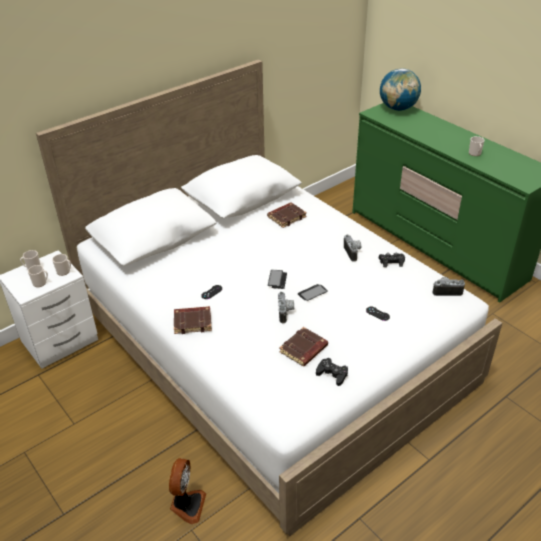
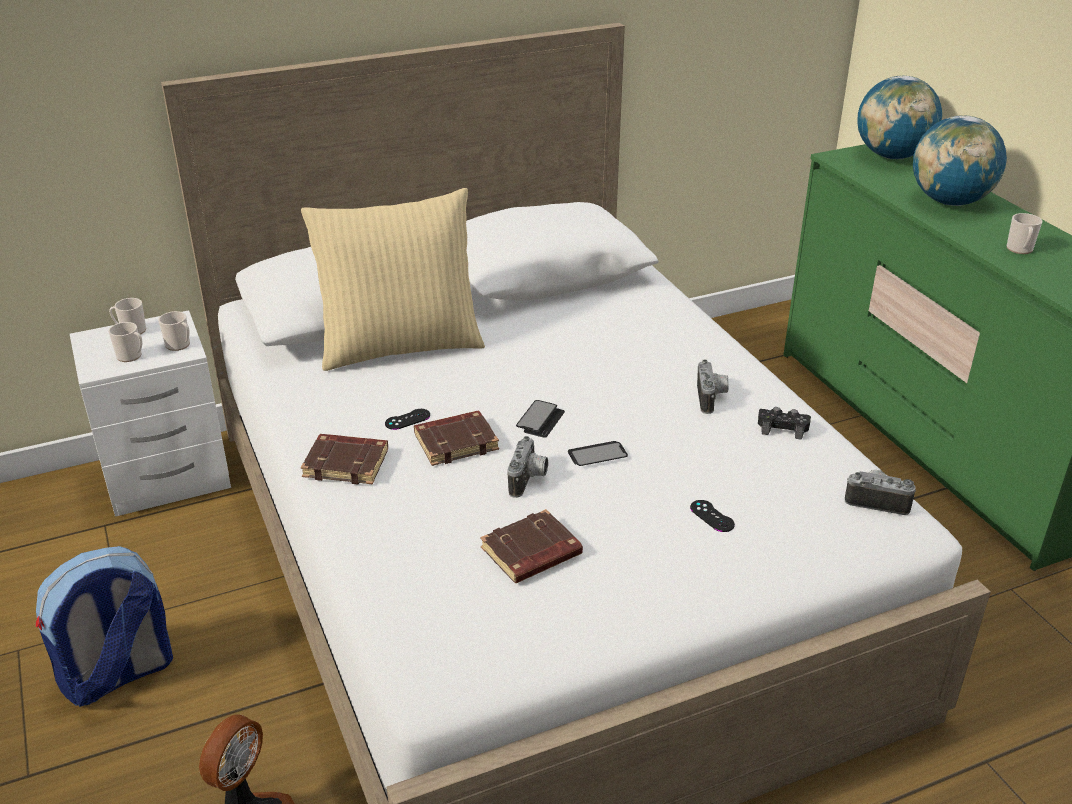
camera: 15 degrees right, 5 degrees down
(86, 452) = (118, 675): none -> backpack
(188, 251) = (400, 345): none -> beige pillow
(286, 217) = (610, 317): brown book -> brown book (456, 442)
(332, 374) = (566, 610): black game controller -> none
(434, 131) = (949, 202): none -> globe

